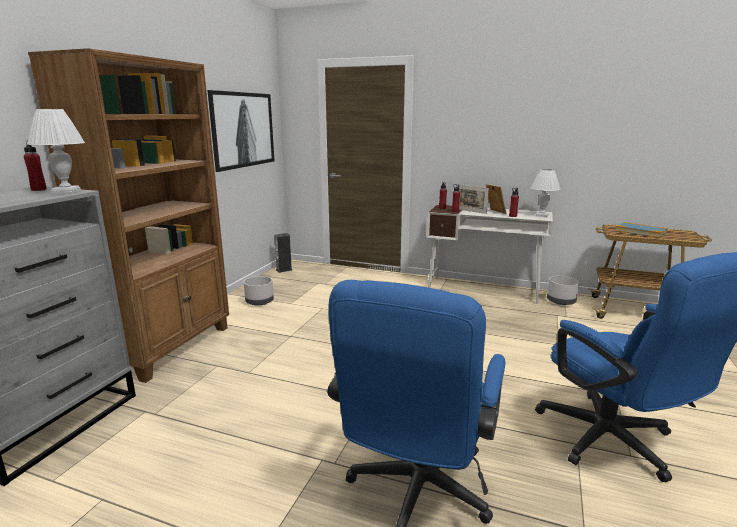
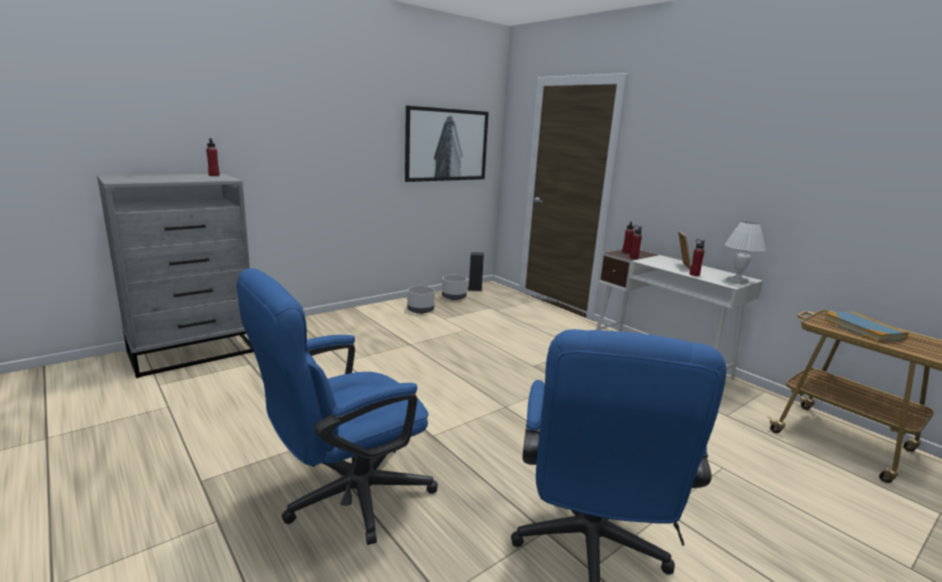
camera: 30 degrees right, 0 degrees up
(66, 191) = (222, 178): white table lamp -> none
(170, 347) = (316, 325): brown bookcase -> none
(471, 211) = (653, 261): picture frame -> none
(561, 301) = (746, 398): grey planter -> grey planter (454, 297)

